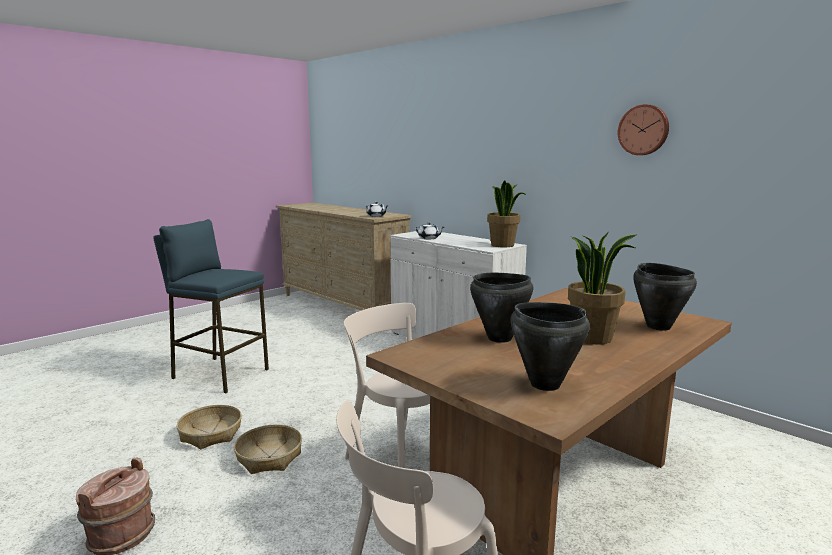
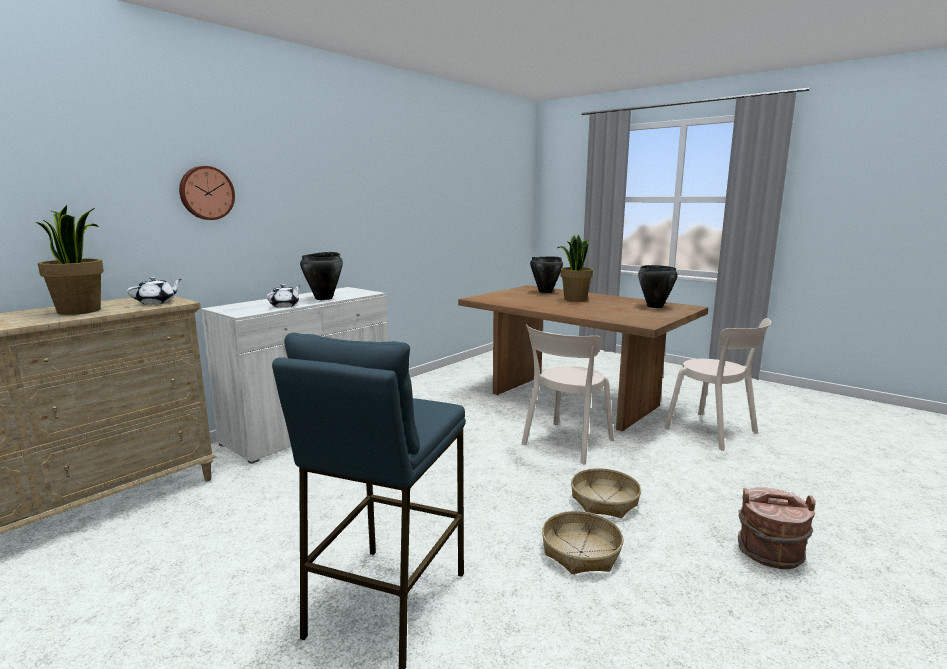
camera: 95 degrees left, 0 degrees up
(500, 338) = (593, 310): black cooking pot -> black cooking pot (324, 298)
(503, 245) = (349, 290): potted plant -> potted plant (80, 311)
(643, 130) = (417, 174): wall clock -> wall clock (206, 193)

